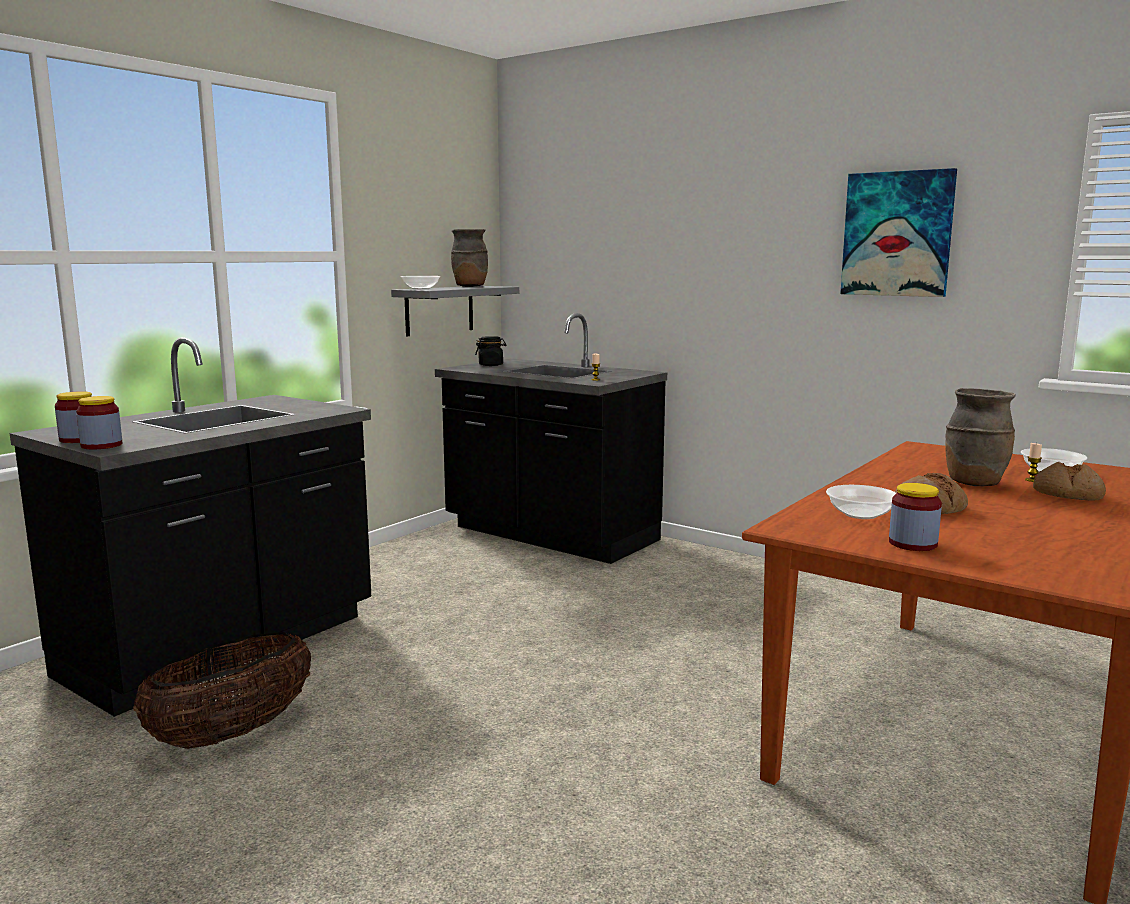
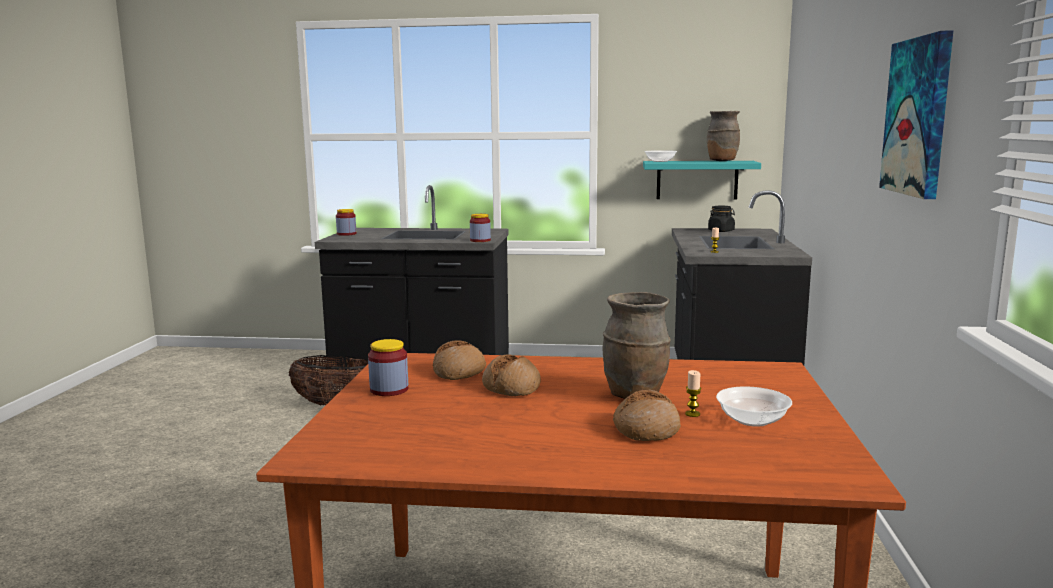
camera: 60 degrees right, 0 degrees up
(101, 445) = (337, 237): jar -> jar (480, 240)
(439, 310) = (697, 180): grey shelf -> turquoise shelf
(861, 514) = (459, 371): bowl -> bread

